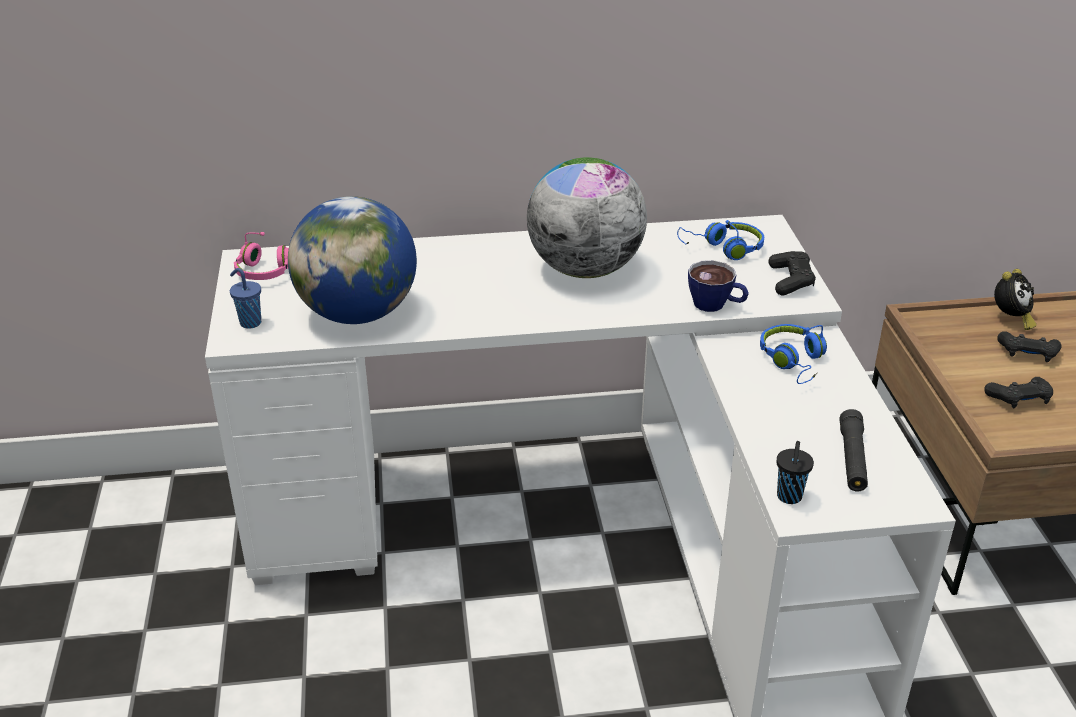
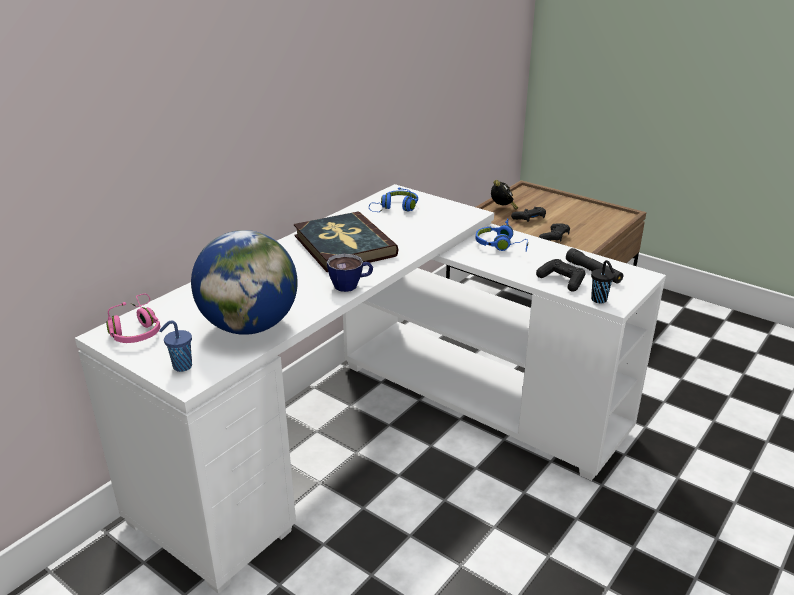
camera: 45 degrees left, 5 degrees down
(585, 269) = (343, 246): globe -> book
(716, 305) = (438, 233): cup -> cup (351, 285)
(790, 281) = (451, 209): black game controller -> black game controller (561, 281)

